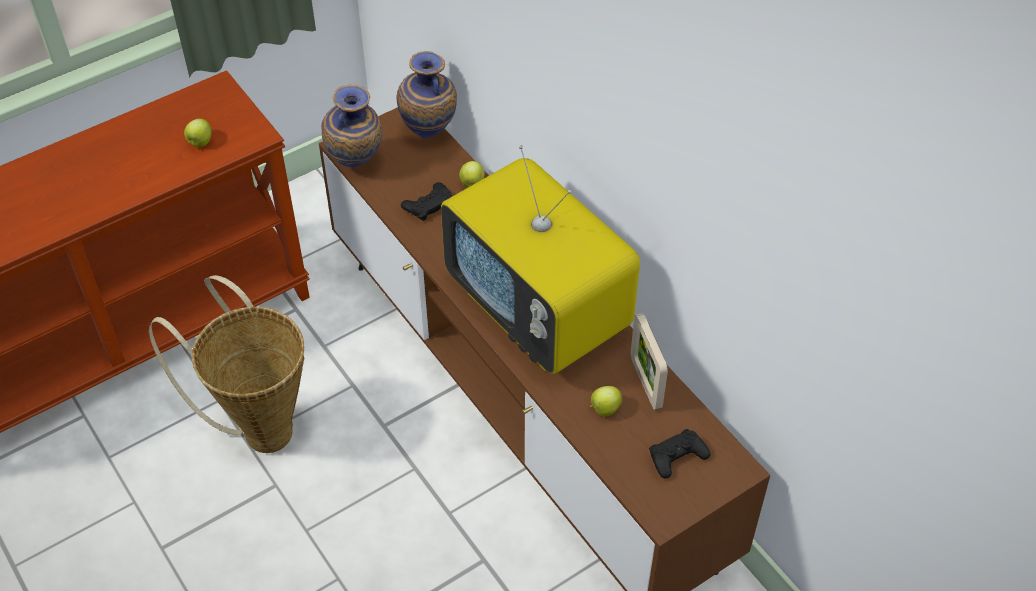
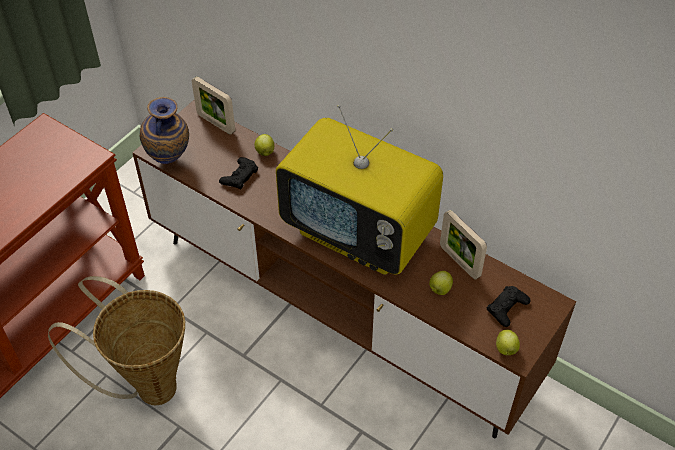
camera: 20 degrees left, 0 degrees up
(200, 143) = (48, 174): apple -> apple (506, 350)
(430, 134) = (216, 123): vase -> picture frame

